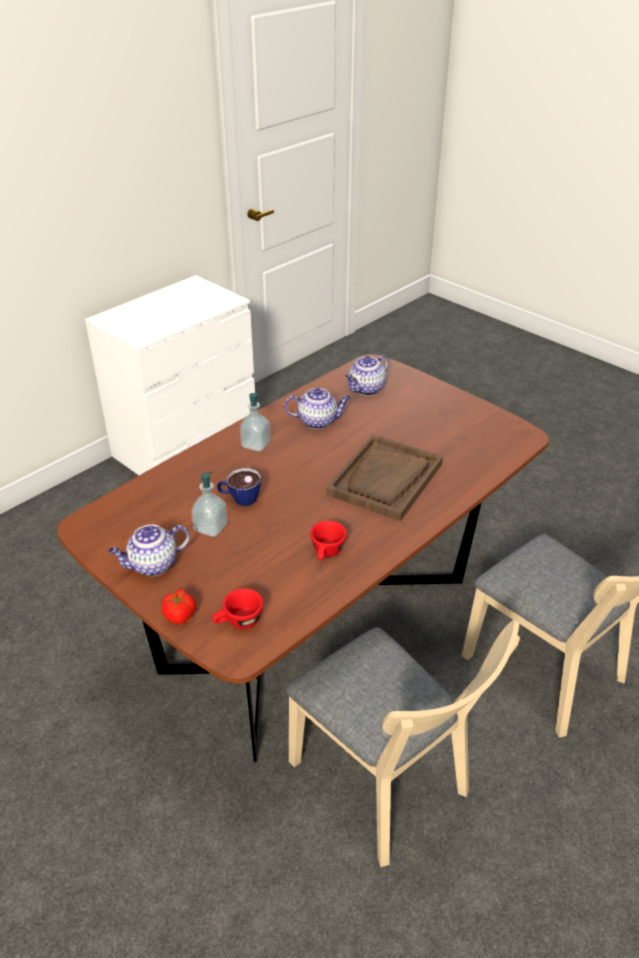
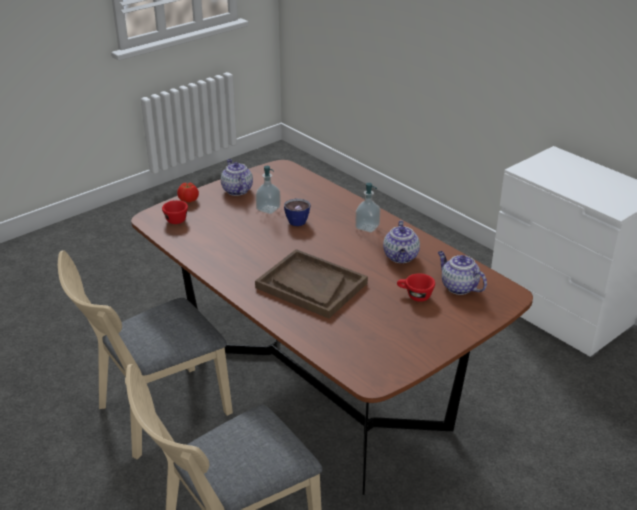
camera: 95 degrees right, 5 degrees down
(327, 553) = (228, 253): red cup -> red cup (414, 296)

